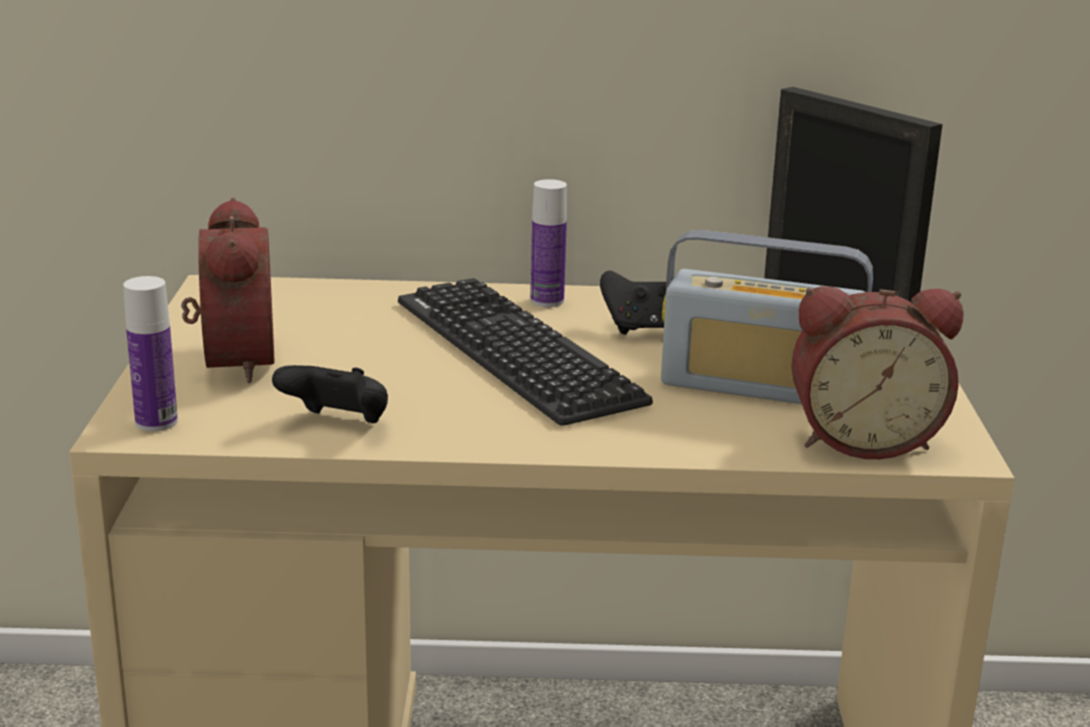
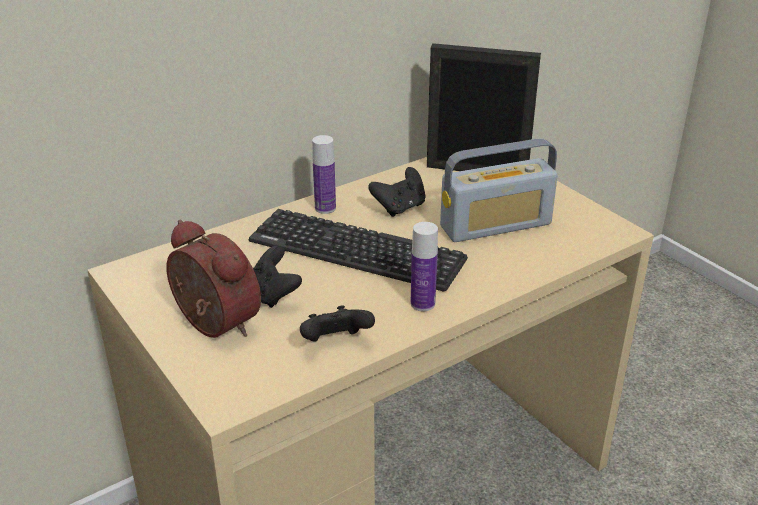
camera: 35 degrees left, 10 degrees up
(156, 422) = (233, 390): bottle -> bottle (422, 304)
(345, 358) = (274, 294): none -> black game controller
(862, 439) = (576, 239): alarm clock -> none

